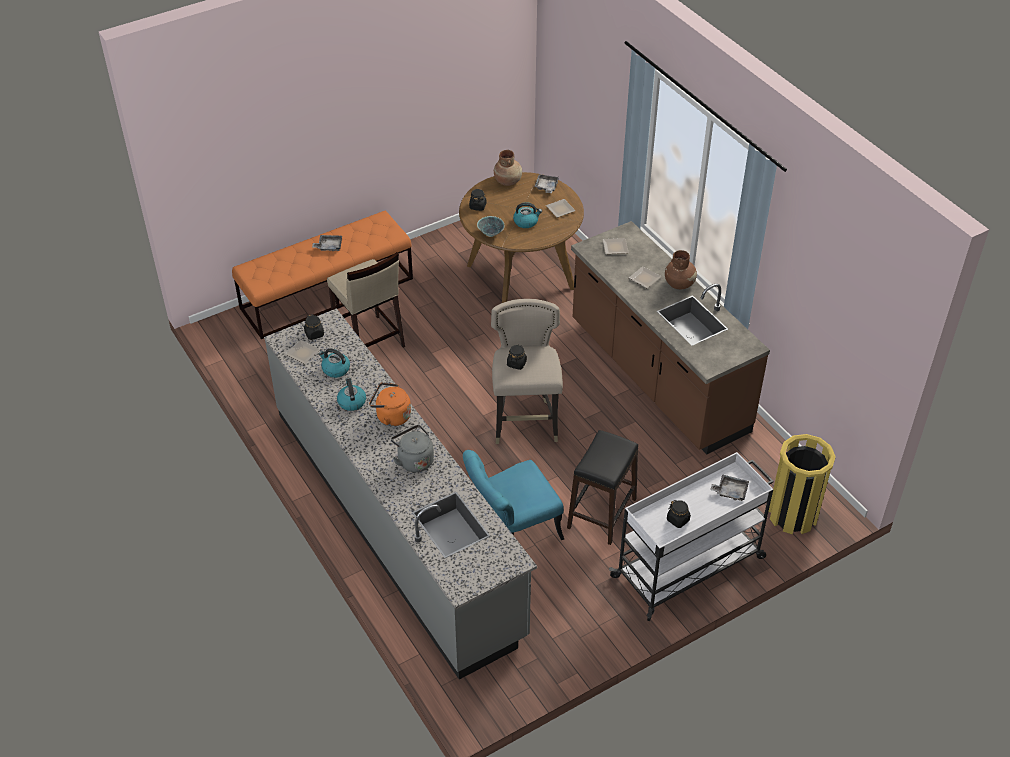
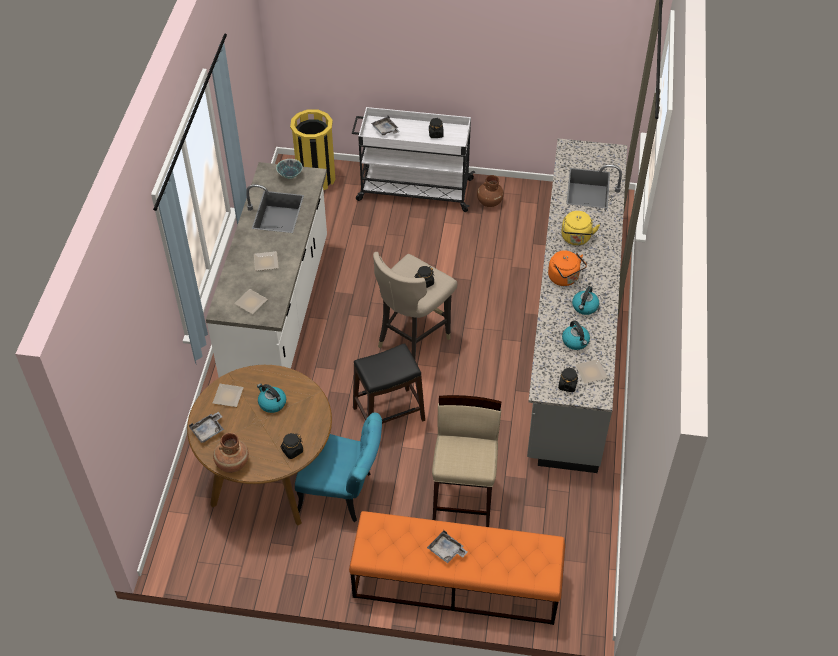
camera: 140 degrees left, 5 degrees up
(414, 460) = (576, 238): grey kettle -> yellow kettle
(490, 233) = (315, 411): bowl -> bowl (290, 176)
(511, 531) = (500, 274): turquoise chair -> turquoise chair (343, 493)
(601, 513) = (430, 249): black stool -> black stool (389, 414)
(657, 378) = (279, 312): brown counter -> white counter
(679, 283) = (247, 242): brown vase -> brown vase (489, 202)

